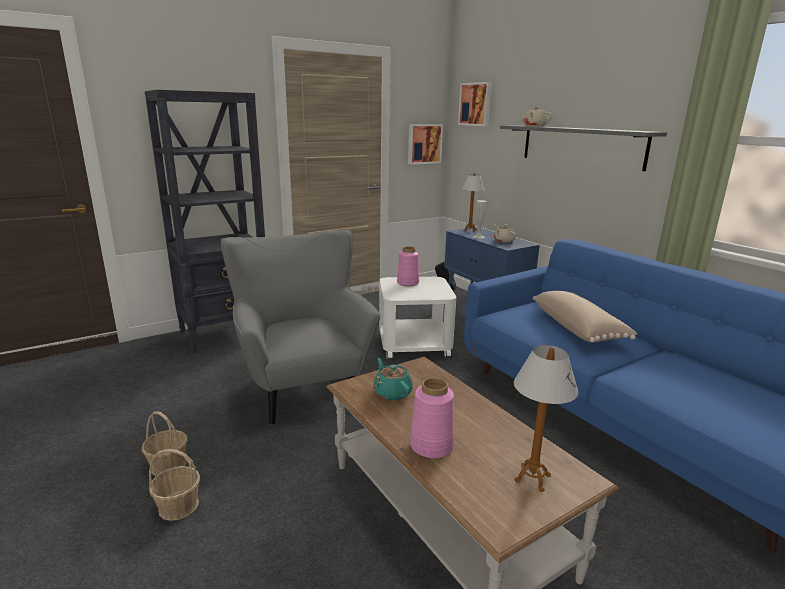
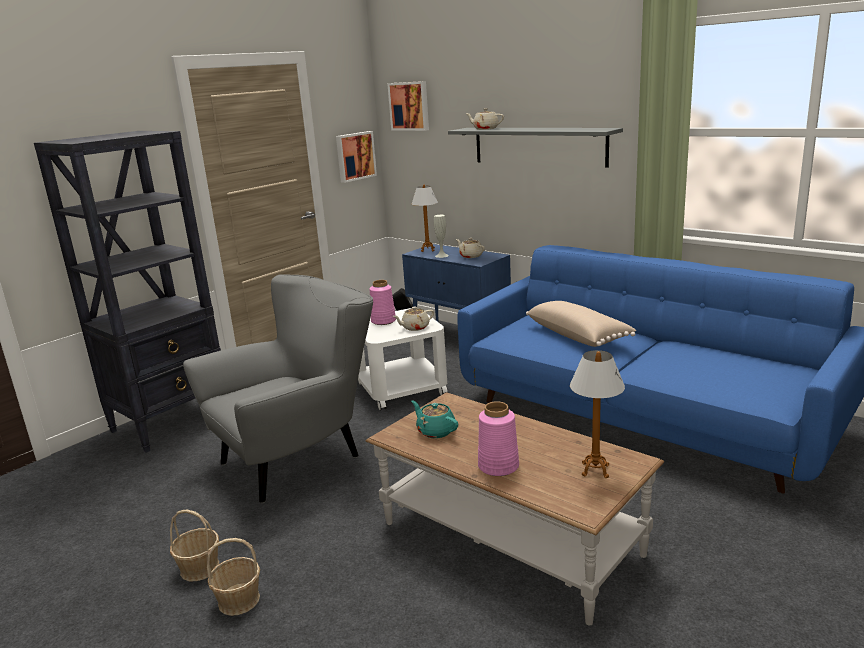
camera: 15 degrees left, 0 degrees up
(302, 385) = (301, 457): grey armchair -> grey armchair turned 90 degrees clockwise
(430, 293) = (415, 327): none -> beige teapot

